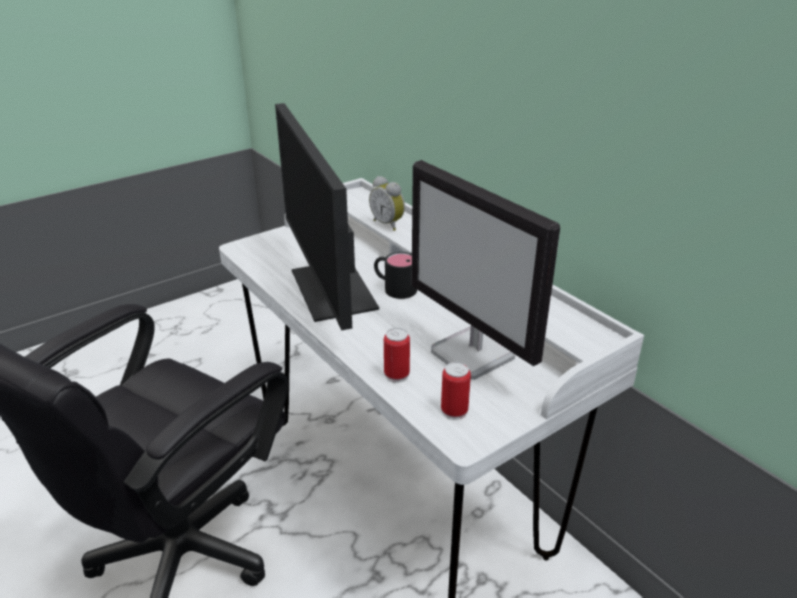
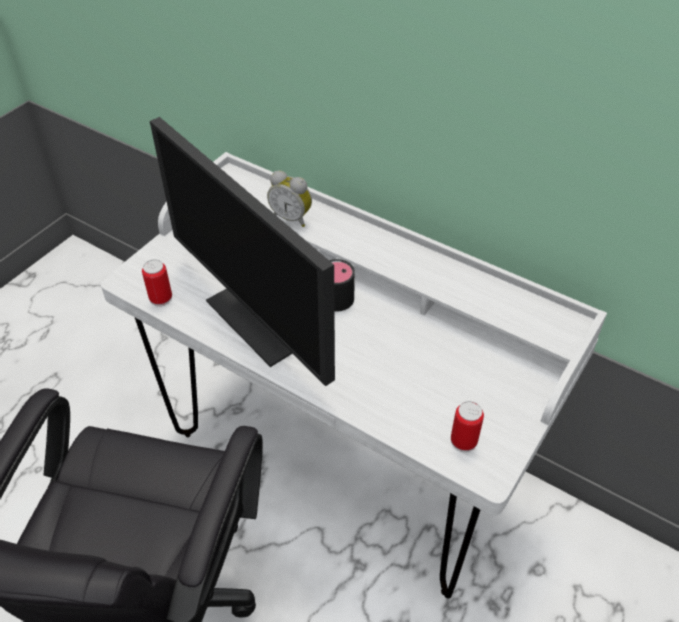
camera: 20 degrees left, 15 degrees up
(396, 374) = (388, 413): can -> can (161, 298)
(474, 354) = (449, 365): monitor -> none

